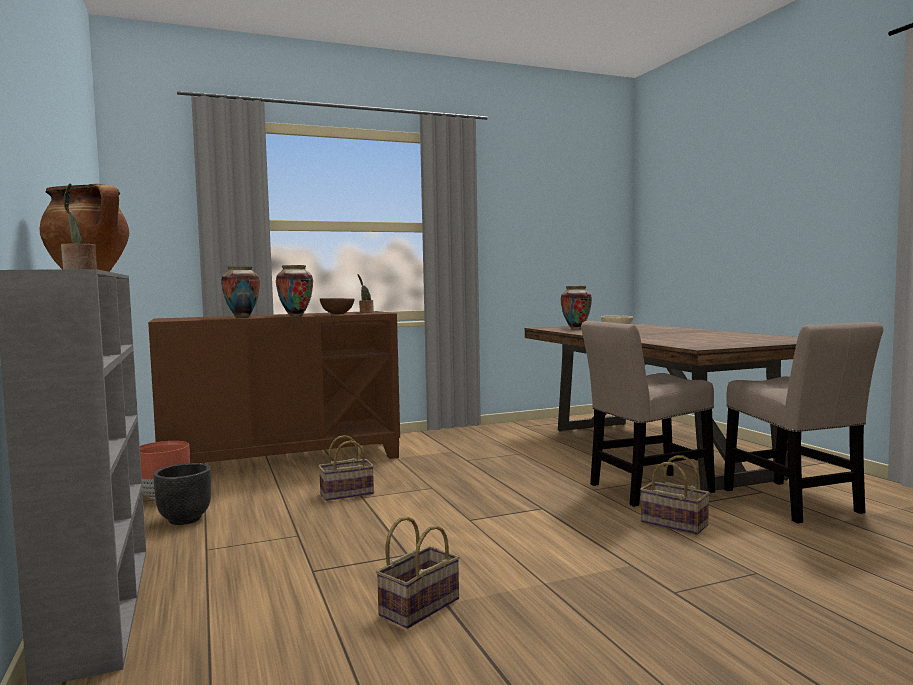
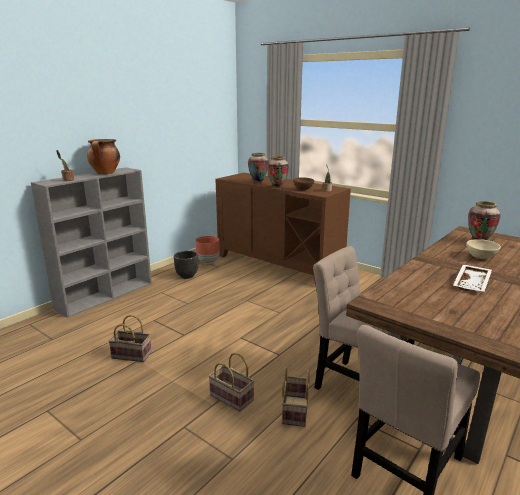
camera: 60 degrees right, 15 degrees up
(345, 494) = (247, 295): basket -> basket (230, 397)
(677, 335) = (472, 284): none -> white tray

